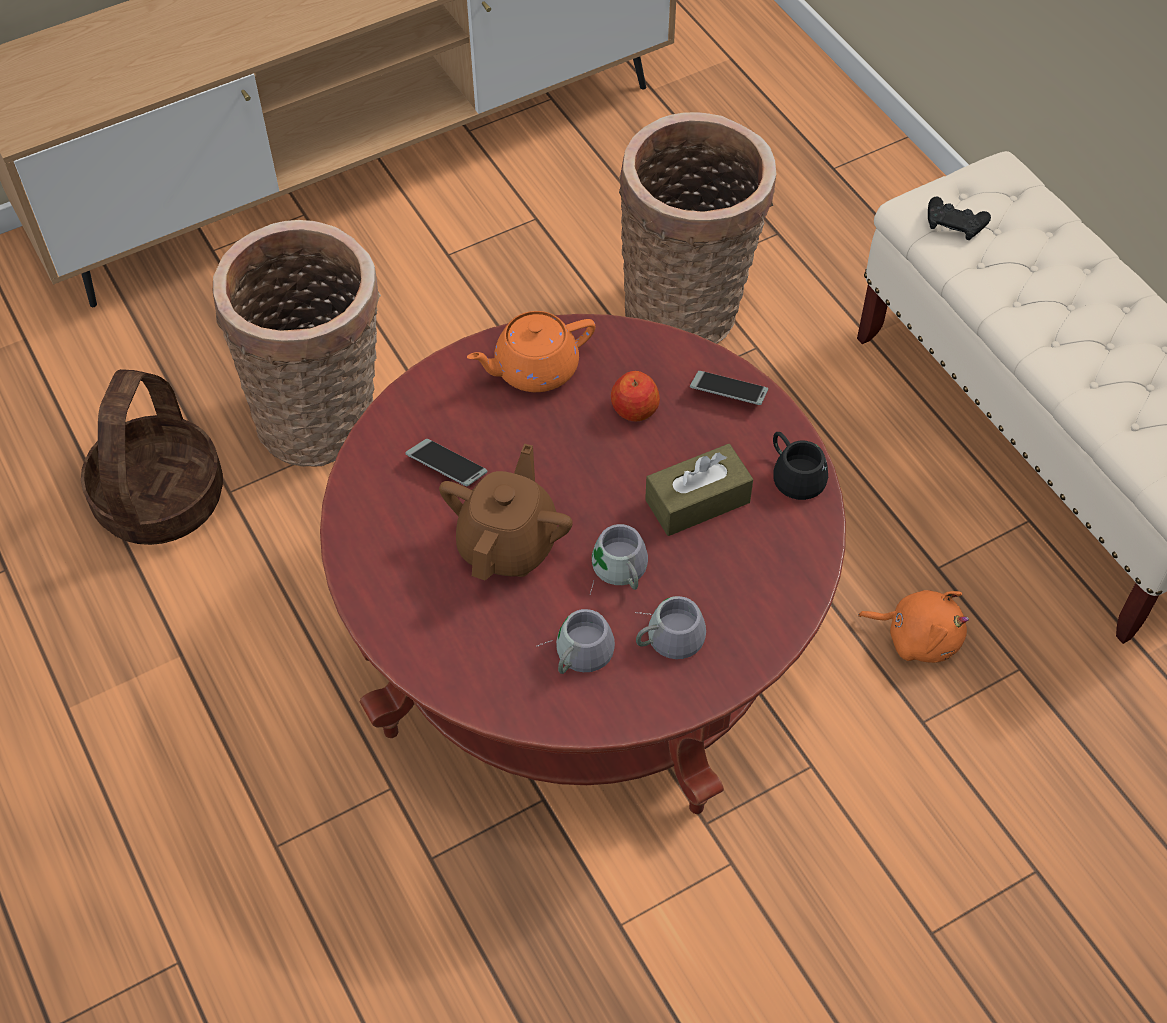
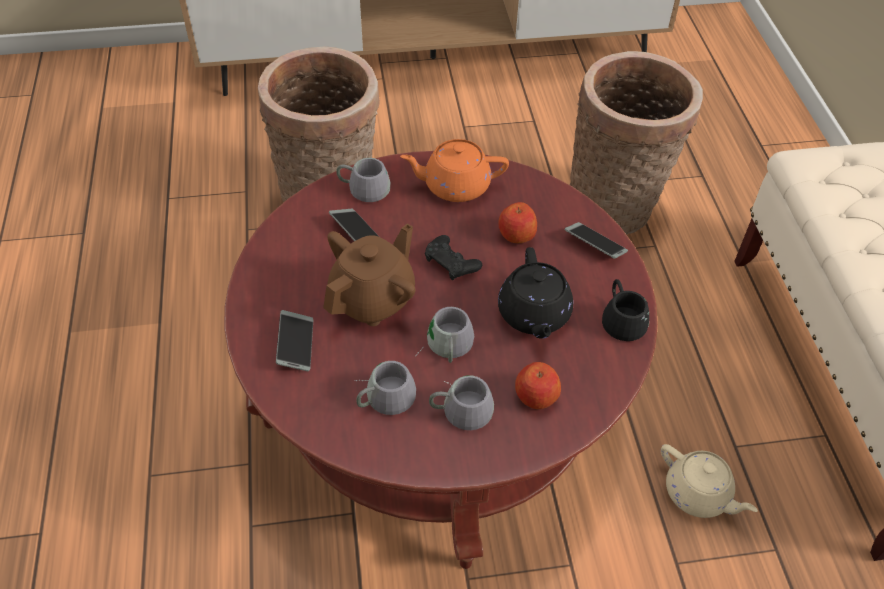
camera: 20 degrees right, 5 degrees down
(159, 497) = (201, 219): basket -> none
(425, 403) = (365, 185): none -> grey mug
(448, 628) = (296, 345): none -> phone
(697, 501) = (534, 314): brown tissue box -> black teapot
(741, 595) = (535, 396): none -> apple
(917, 637) = (698, 494): orange plush toy -> beige teapot
(955, 223) = (831, 179): black game controller -> black game controller (451, 262)

